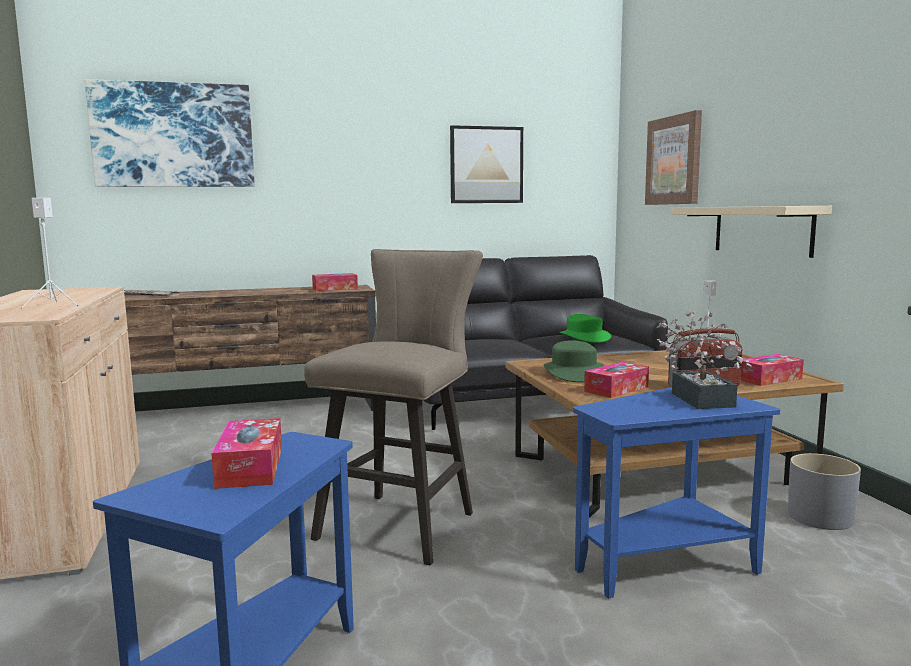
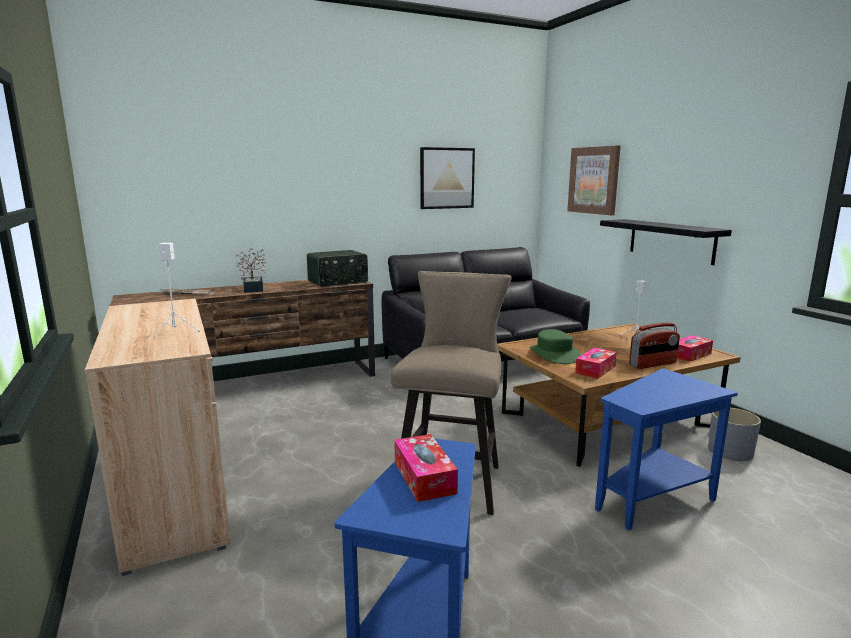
camera: 10 degrees left, 5 degrees up
(173, 135) = (199, 156): picture -> none
(335, 289) = (338, 282): tissue box -> radio
(584, 337) = (529, 314): green hat -> none
(699, 397) = (678, 384): potted plant -> potted plant (254, 288)
(762, 230) = (671, 240): beige shelf -> black shelf

